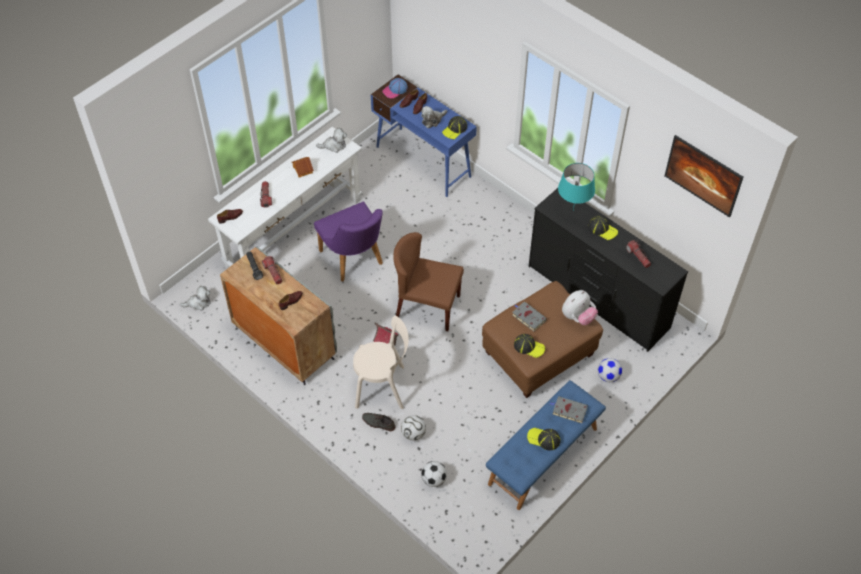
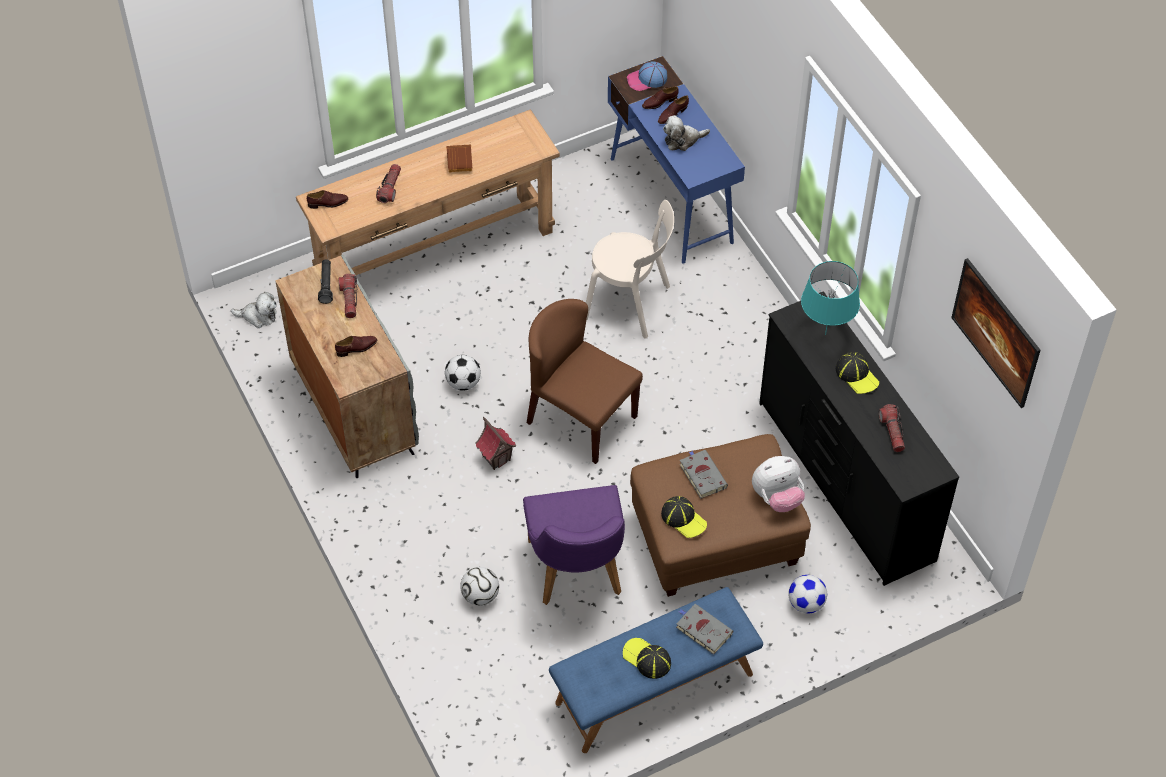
camera: 20 degrees right, 0 degrees up
(294, 232) = (435, 252): white console table -> brown console table
(334, 145) = (520, 139): plush toy -> none
(354, 261) = (504, 320): purple chair -> purple chair (577, 575)
(378, 423) = (437, 564): grey shoe -> none
(383, 387) = (466, 515): beige chair -> beige chair (630, 304)
(434, 479) = (480, 670): football -> football (463, 383)
(454, 129) = (709, 163): cap -> none

